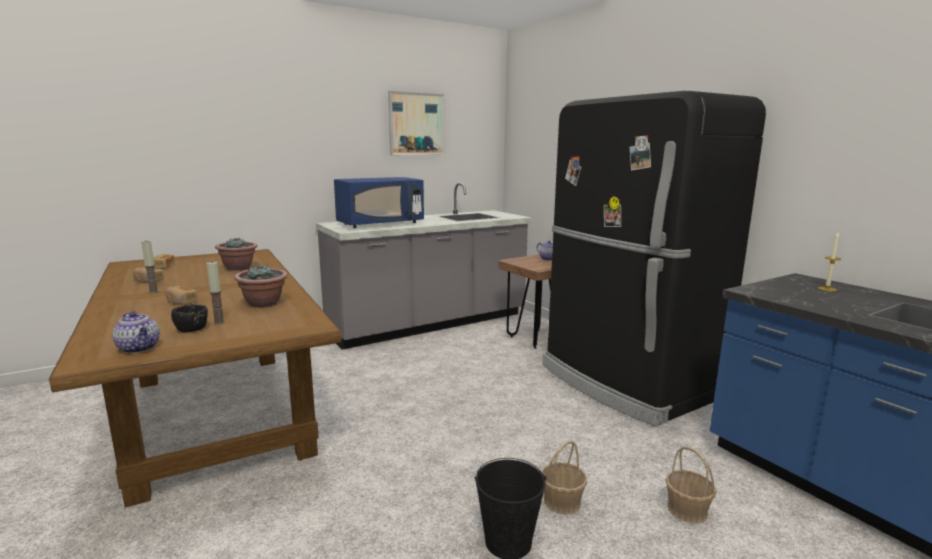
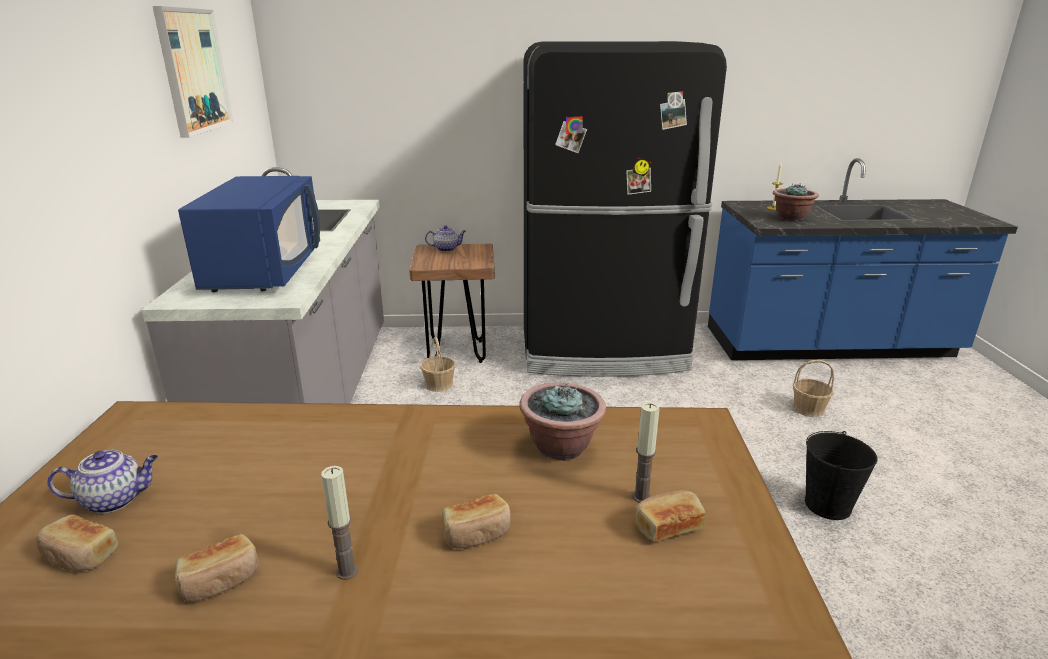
camera: 60 degrees left, 10 degrees up
(139, 348) = (746, 586): teapot -> teapot (115, 499)
(192, 330) = (667, 526): black bowl -> bread
(239, 268) = (262, 449): potted plant -> potted plant (790, 218)
(562, 501) = (780, 457): basket -> basket (439, 384)

